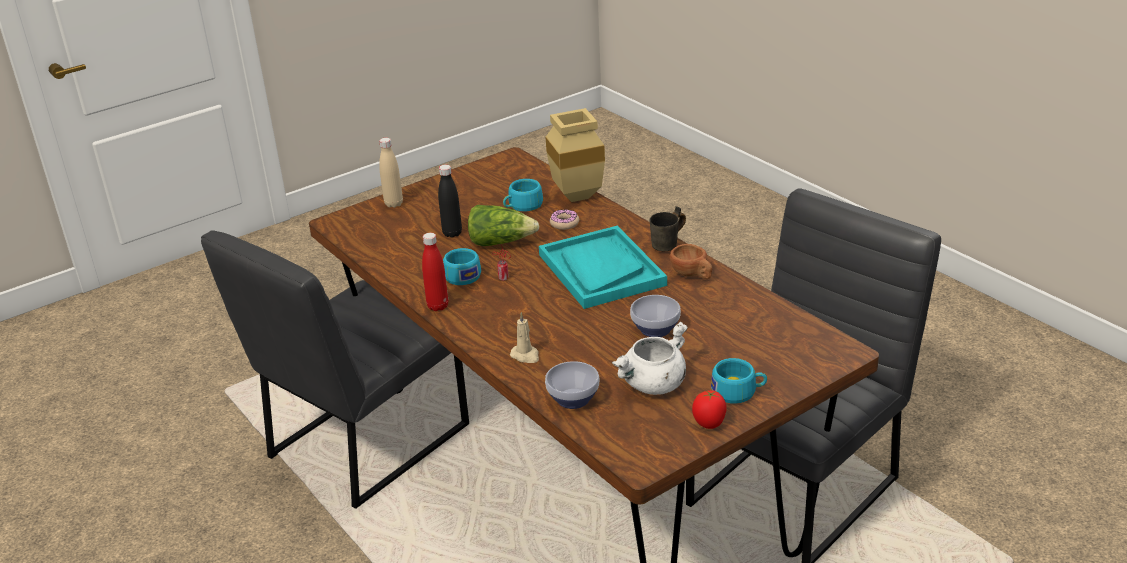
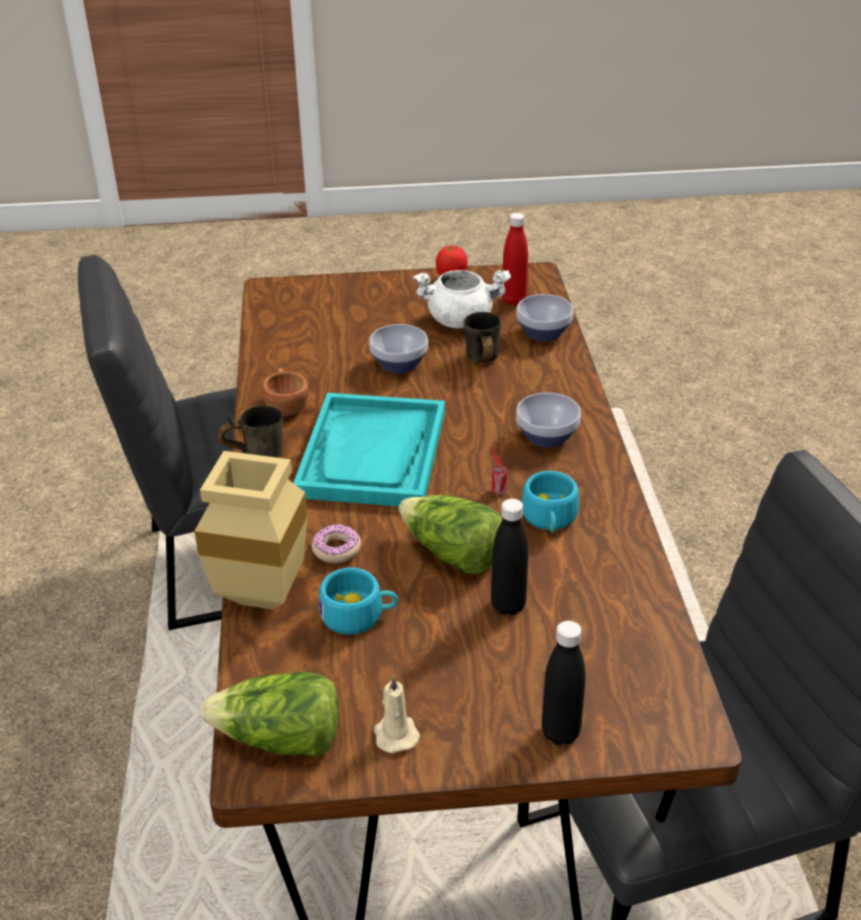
camera: 150 degrees left, 5 degrees up
(394, 204) = (560, 732): beige bottle -> black bottle
(438, 306) = (609, 483): red bottle -> red bottle (514, 300)
(499, 318) = (547, 438): none -> bowl
(510, 166) = (280, 740): none -> lettuce
(525, 356) = (553, 386): beige candle -> beige candle (395, 733)
(599, 354) = (479, 361): none -> grey mug
(738, 392) = (398, 291): turquoise cup -> none

